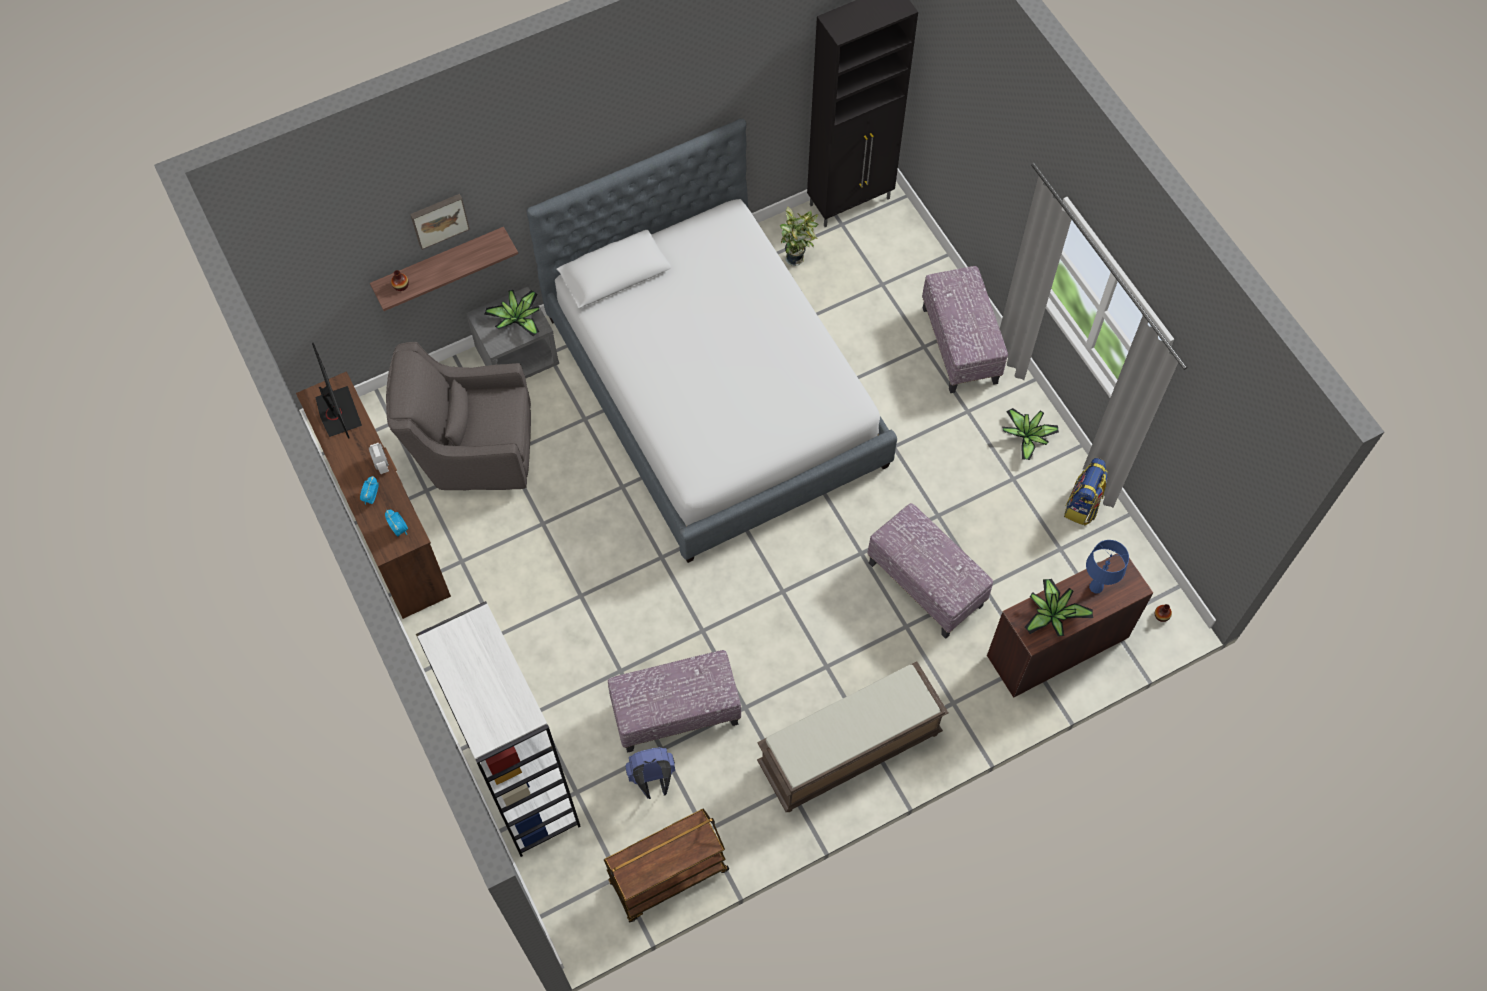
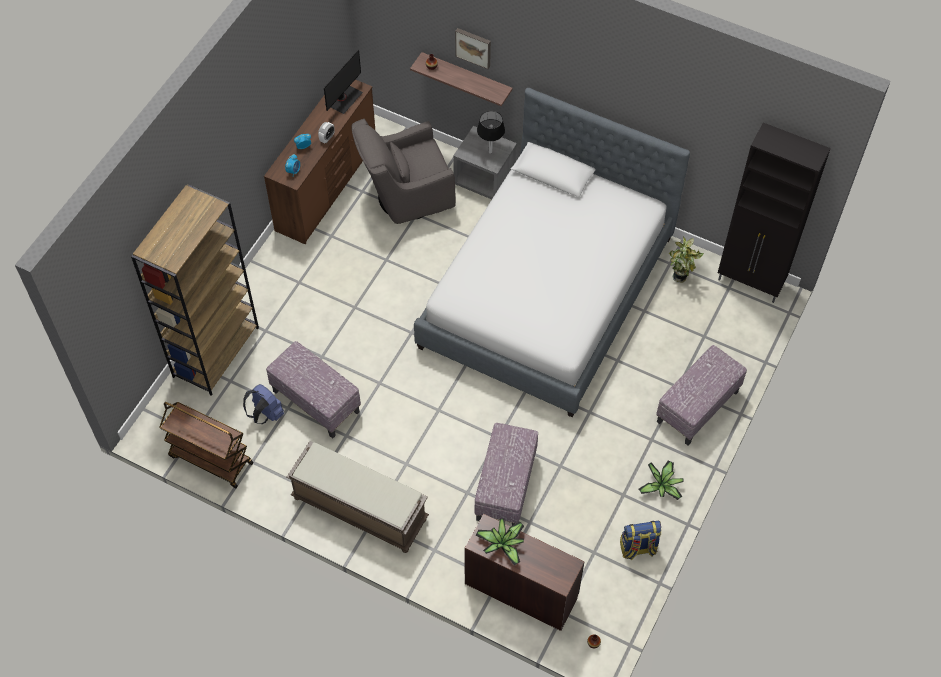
camera: 55 degrees right, 5 degrees down
(473, 451) = (405, 197): grey armchair -> grey armchair turned 75 degrees counterclockwise
(518, 319) = (490, 152): potted plant -> black table lamp
(522, 785) = (216, 351): white bookcase -> brown bookcase
(1096, 587) = (543, 559): blue table lamp -> none

